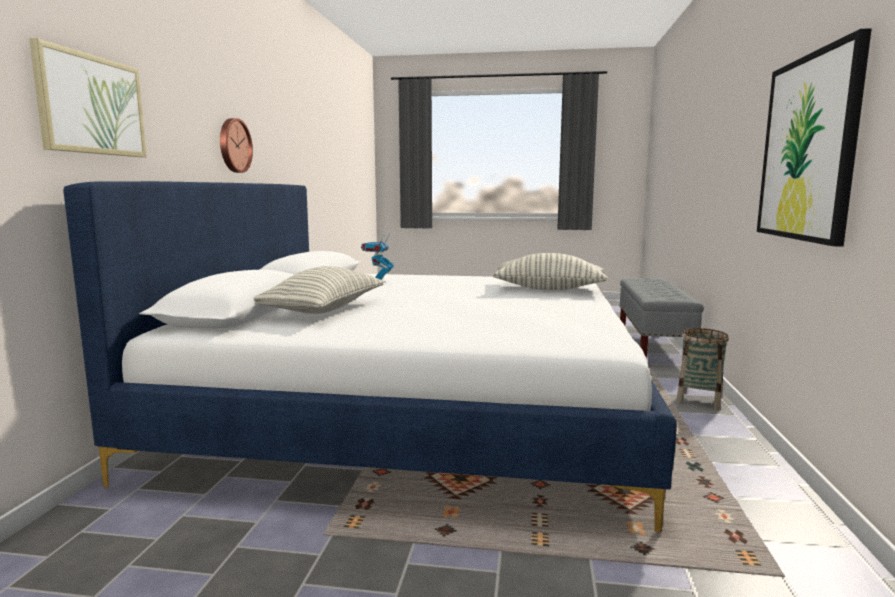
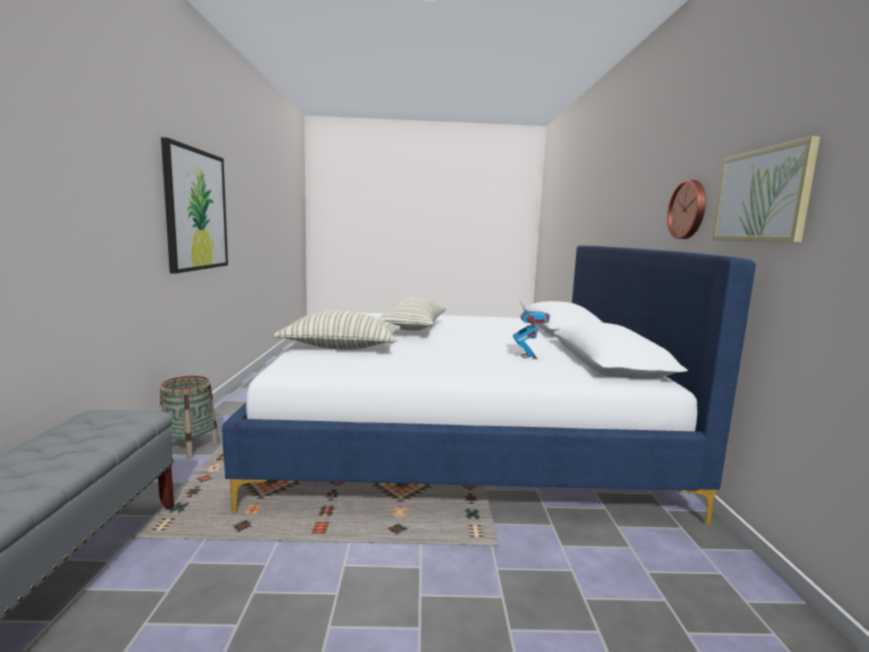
camera: 170 degrees right, 0 degrees up
(91, 105) = (612, 206): picture -> picture (761, 195)
(323, 310) = (510, 328): pillow -> pillow (413, 328)

